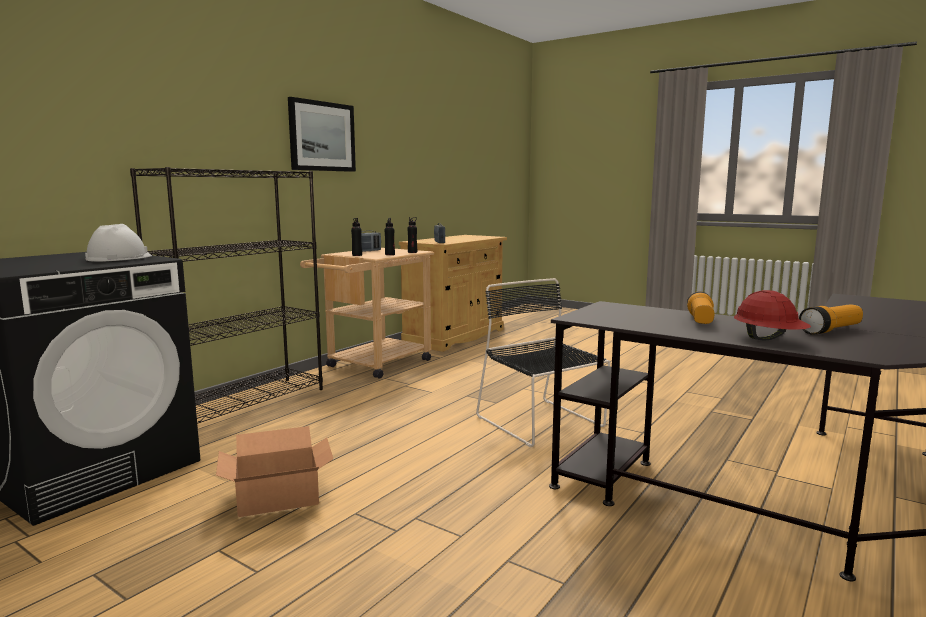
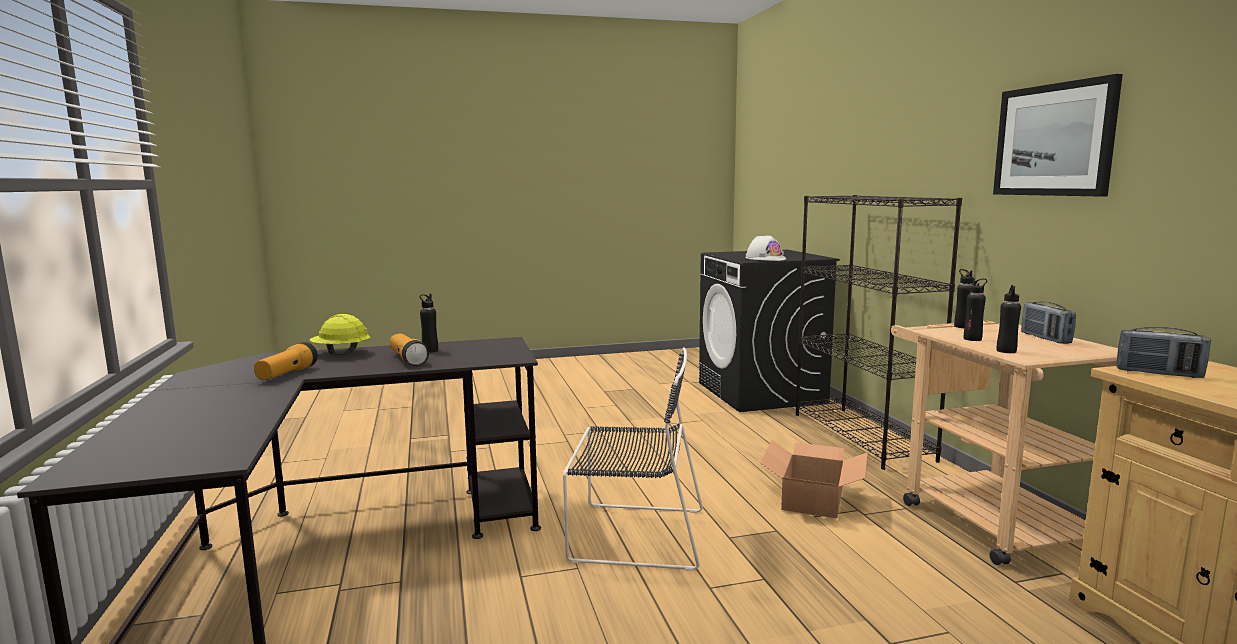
camera: 130 degrees right, 0 degrees up
(279, 496) = (652, 420): cardboard box -> cardboard box (811, 500)
(667, 324) = (430, 350): none -> black bottle
(769, 340) = (341, 354): red hard hat -> yellow hard hat

